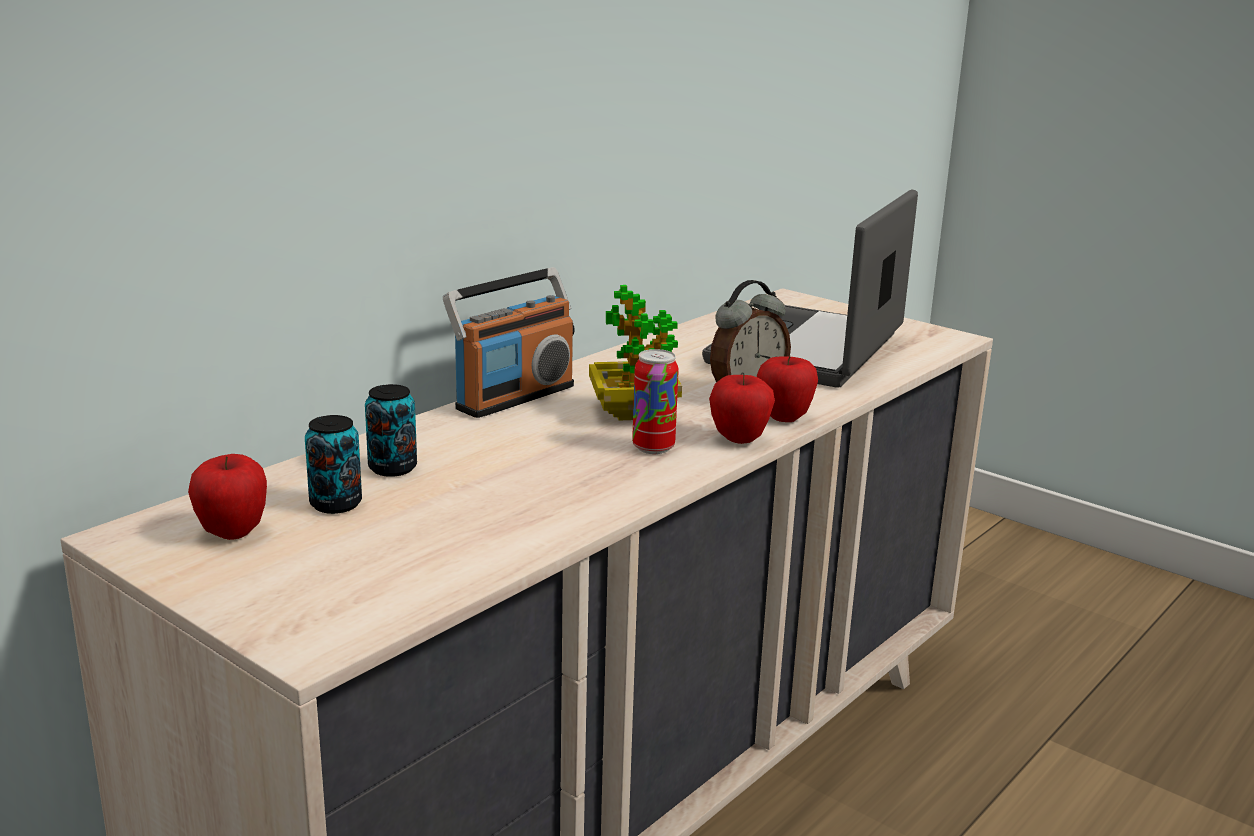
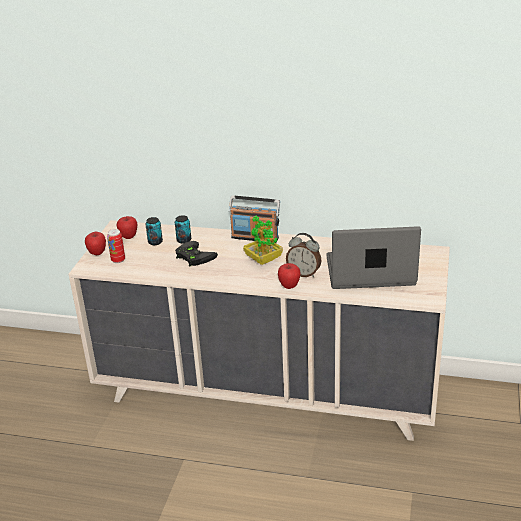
camera: 65 degrees right, 10 degrees up
(499, 476) = (193, 256): none -> black game controller
(653, 447) = (238, 271): can -> can (118, 260)
(739, 440) = (260, 283): apple -> apple (97, 253)

